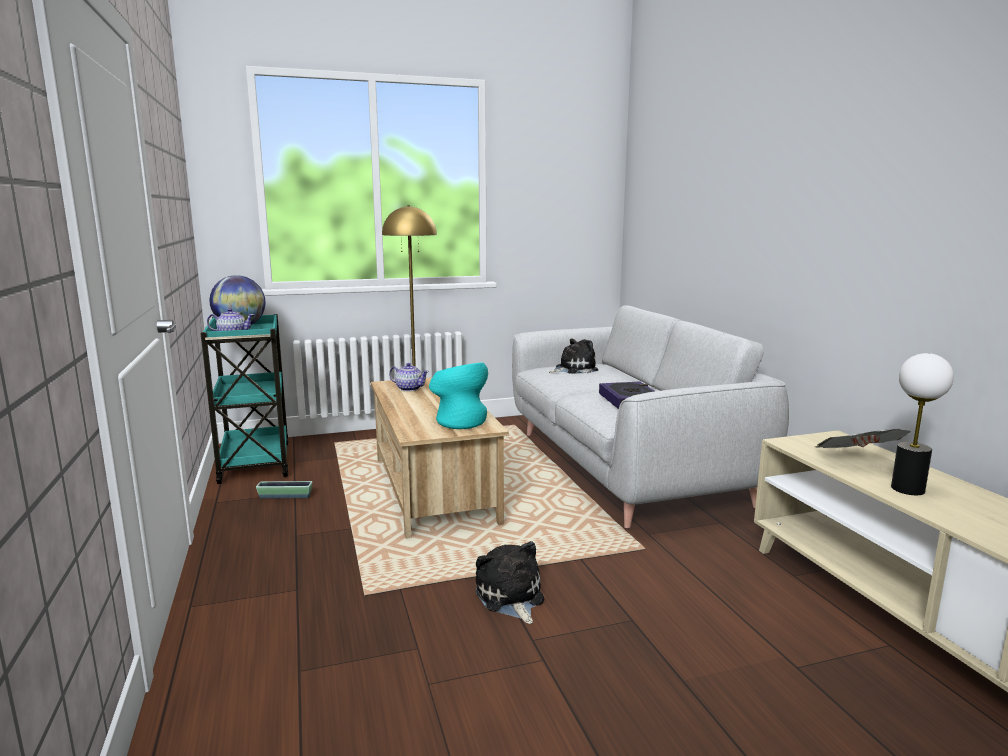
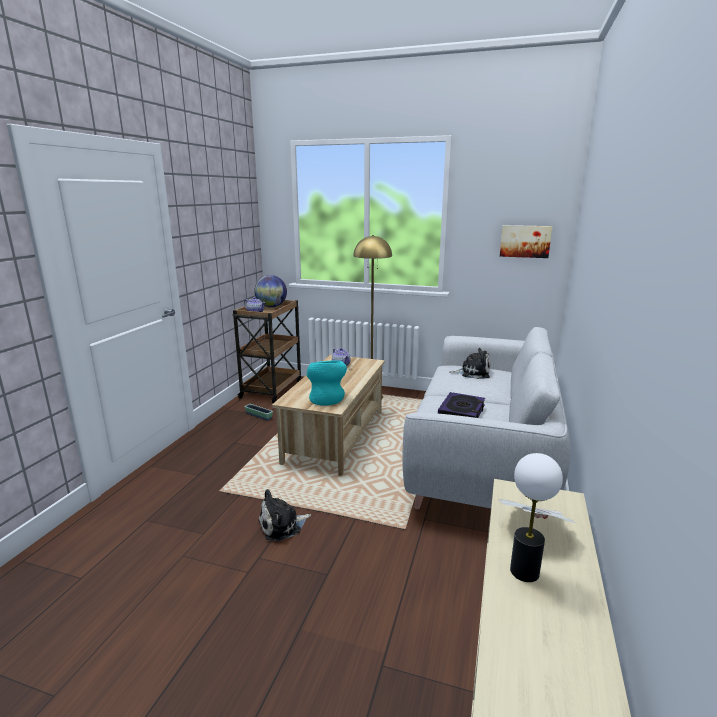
camera: 35 degrees right, 5 degrees up
(255, 461) = (272, 388): turquoise cart -> brown cart
(510, 597) = (282, 526): plush toy -> plush toy turned 135 degrees counterclockwise
(576, 212) = (525, 241): none -> picture

